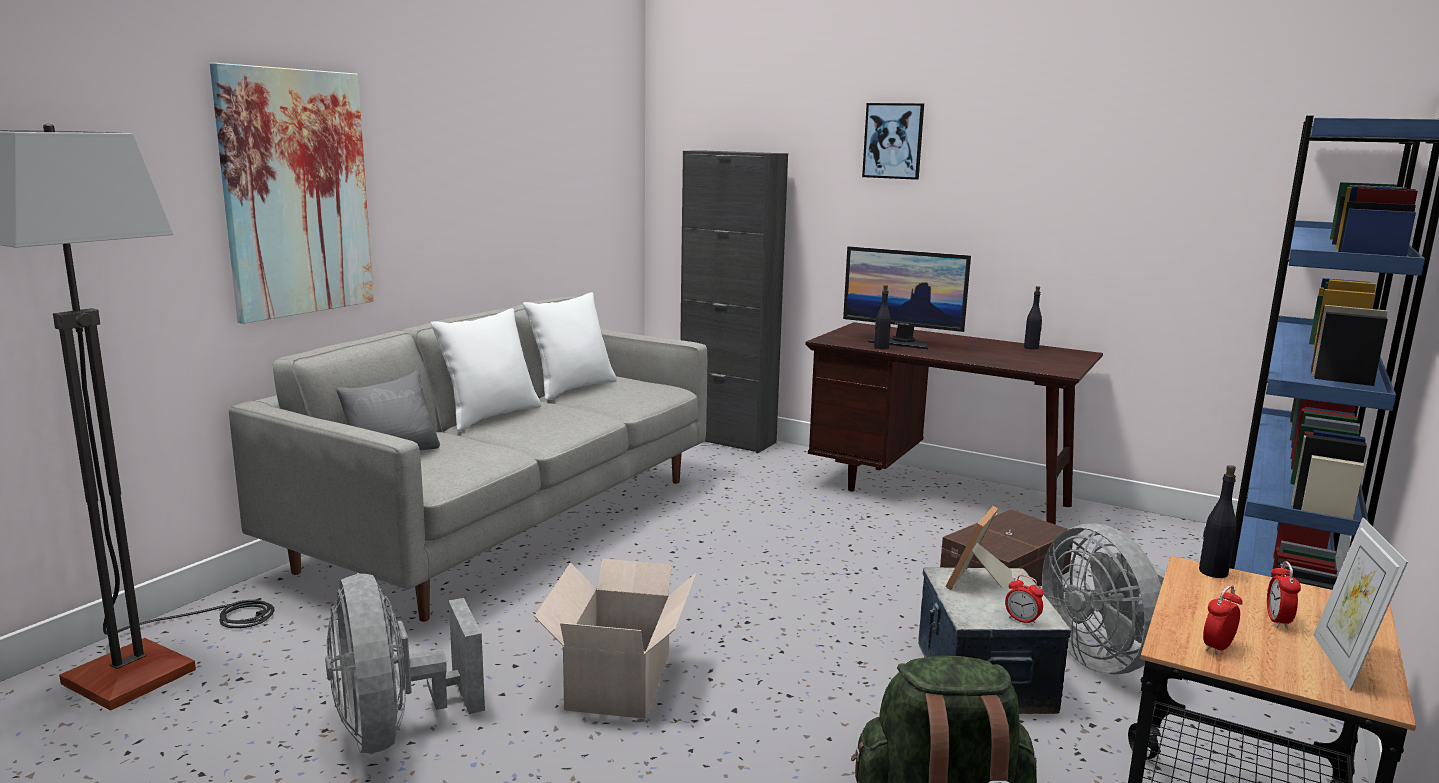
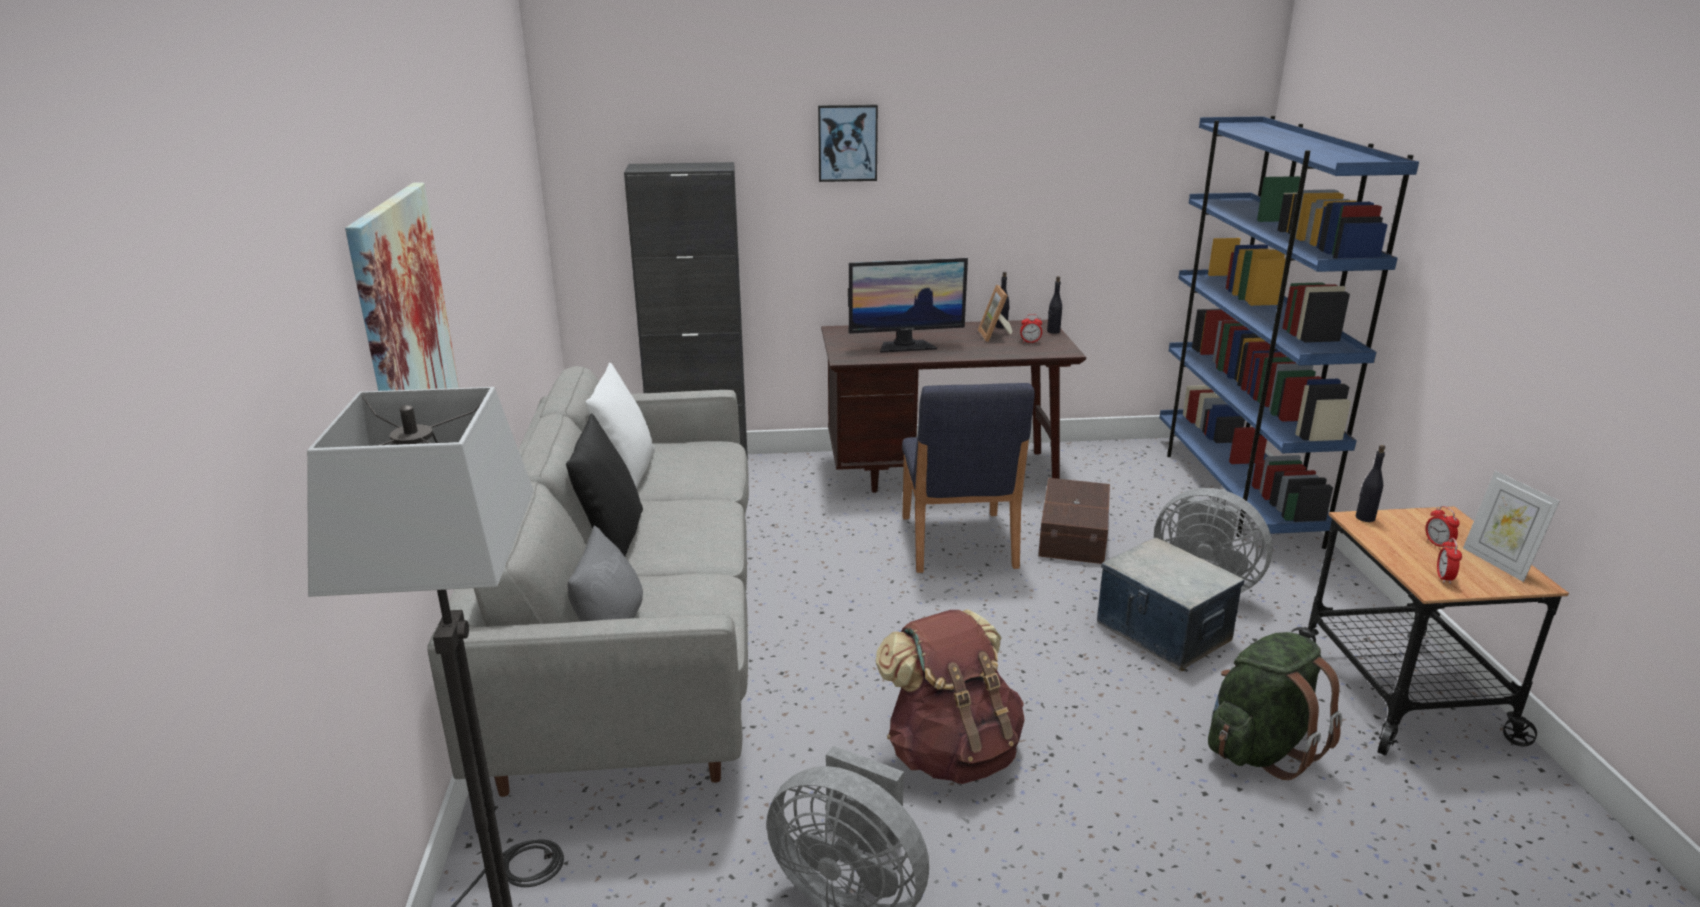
camera: 35 degrees left, 10 degrees up
(490, 416) = (612, 540): white pillow -> black pillow
(621, 679) = (951, 752): cardboard box -> brown backpack
(871, 545) = (957, 542): none -> blue chair
(881, 347) = (901, 357): black bottle -> black bottle (1053, 331)
(976, 583) = (1150, 563): picture frame -> picture frame (995, 335)
(1022, 620) = (1214, 584): alarm clock -> alarm clock (1030, 342)

